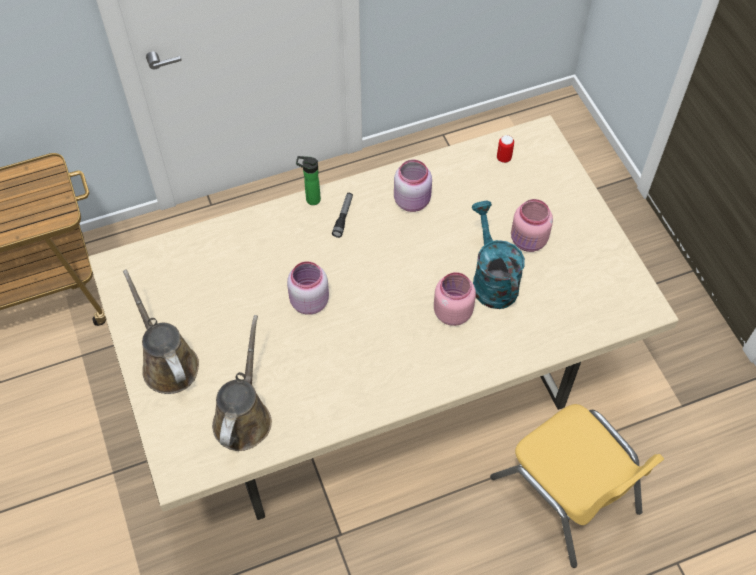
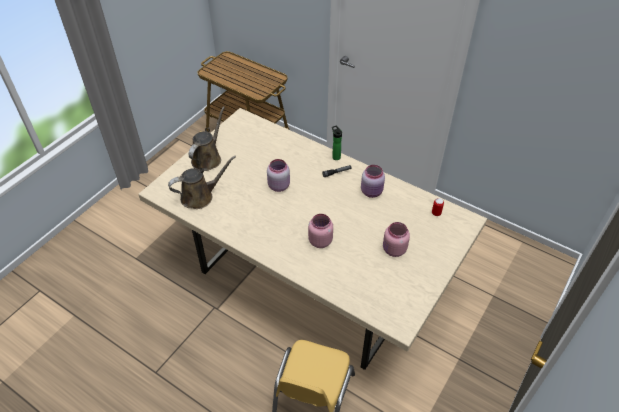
camera: 55 degrees right, 10 degrees down
(491, 279) = (355, 247): turquoise watering can -> none

